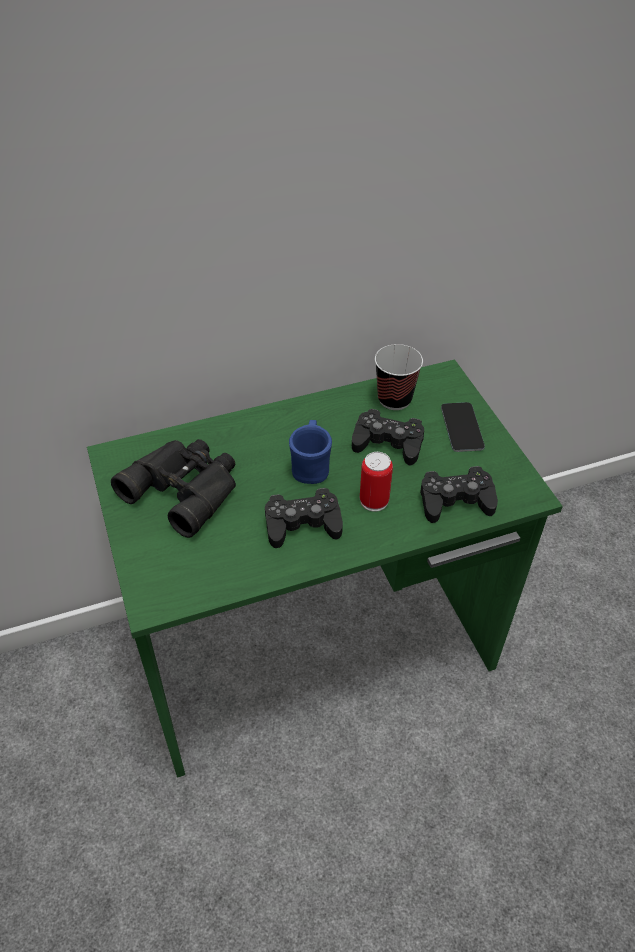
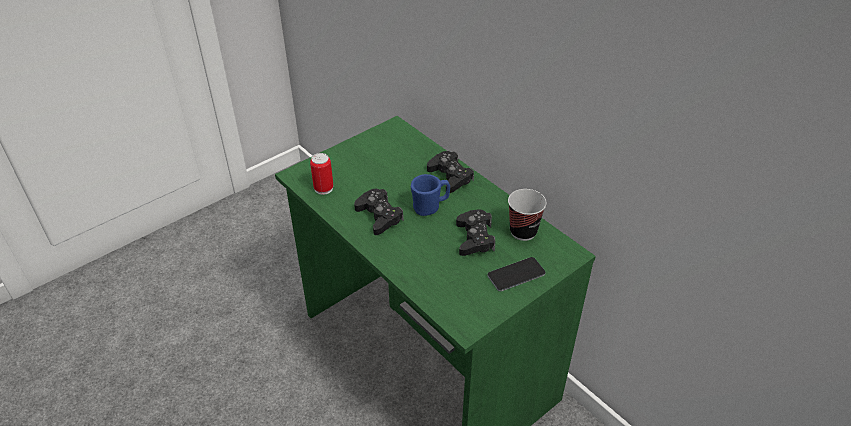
camera: 70 degrees right, 5 degrees down
(185, 488) = (384, 161): black binoculars -> none
(374, 500) = (415, 244): can -> can (323, 188)
(455, 501) = (437, 285): black game controller -> black game controller (450, 176)

